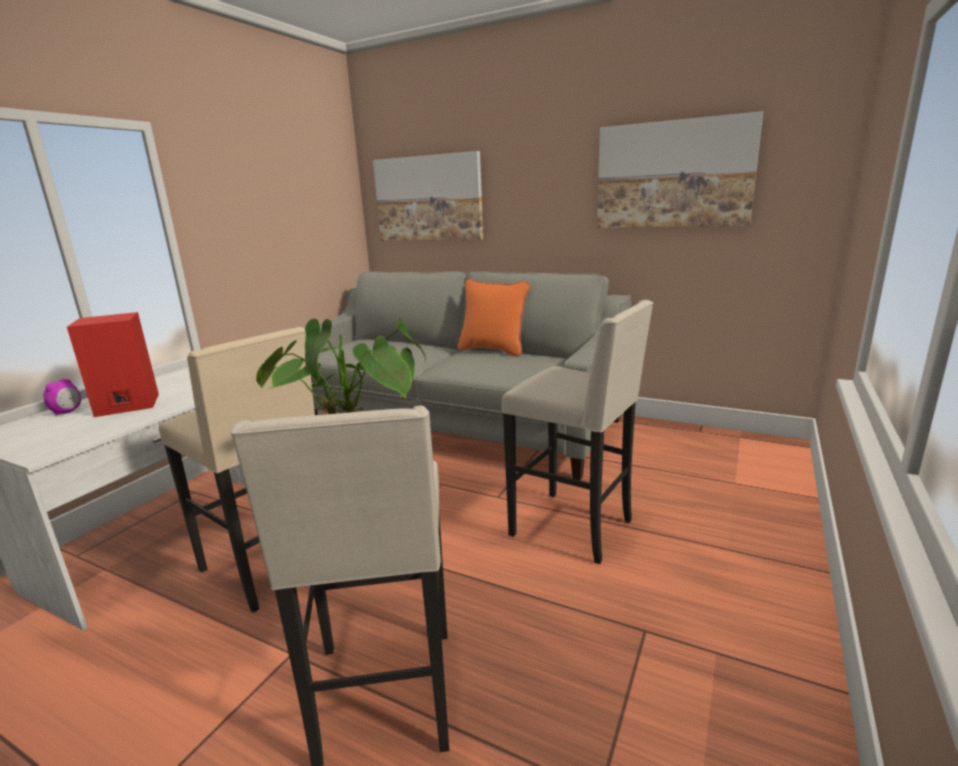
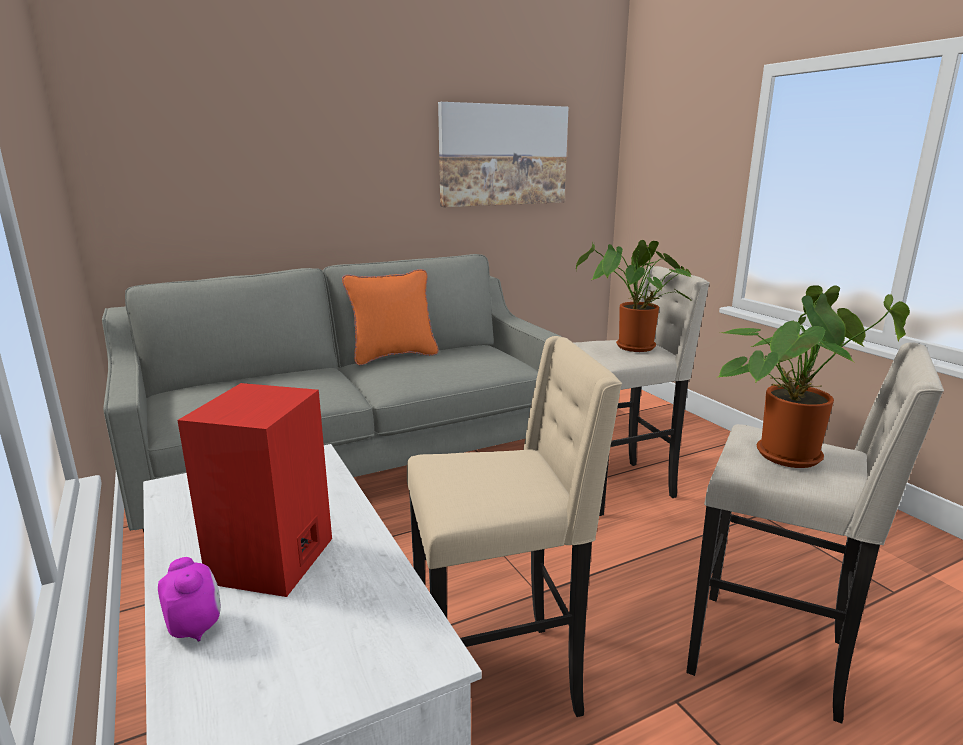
camera: 55 degrees left, 0 degrees up
(428, 198) = (209, 170): picture -> none
(572, 382) = (632, 348): none -> potted plant

